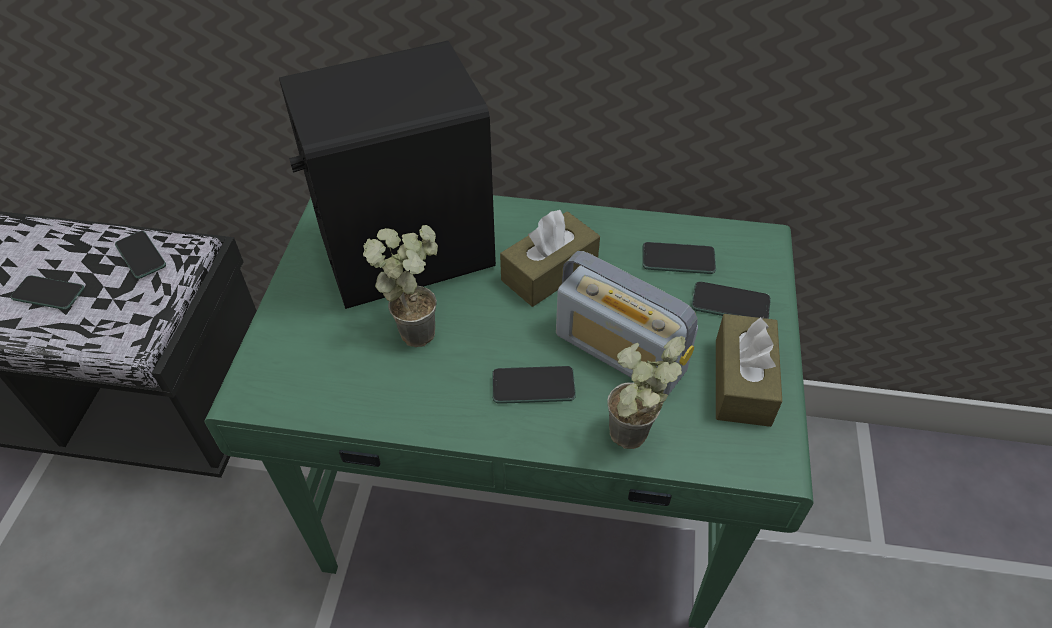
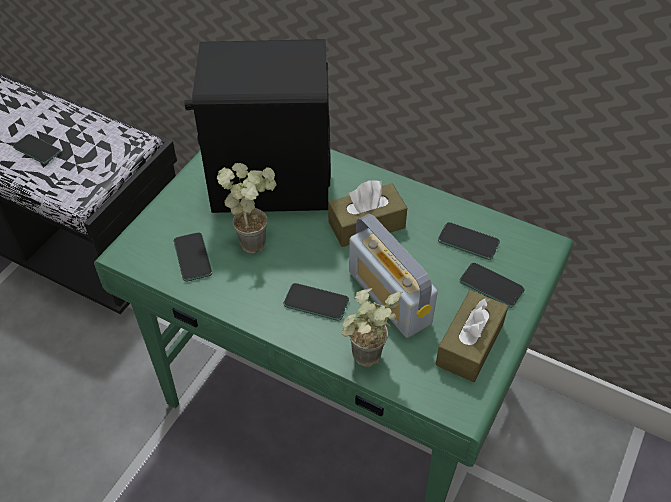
camera: 20 degrees right, 0 degrees up
(141, 255) = (104, 138): phone -> phone (192, 257)

